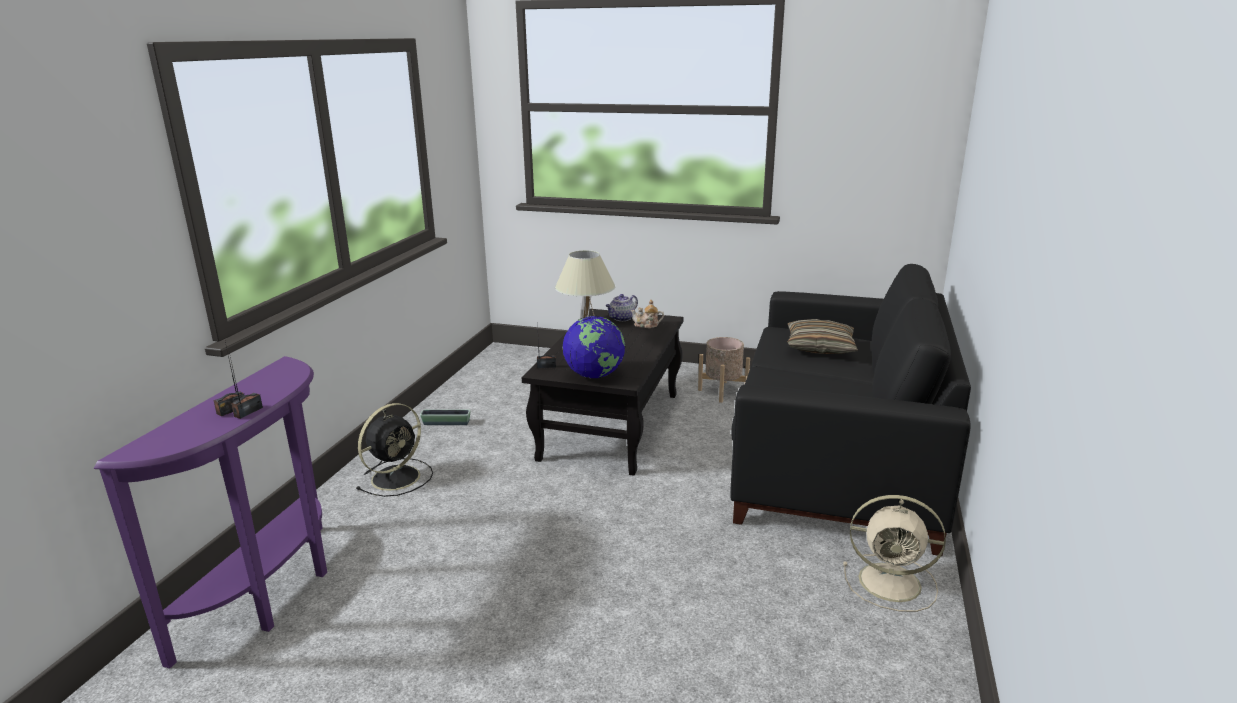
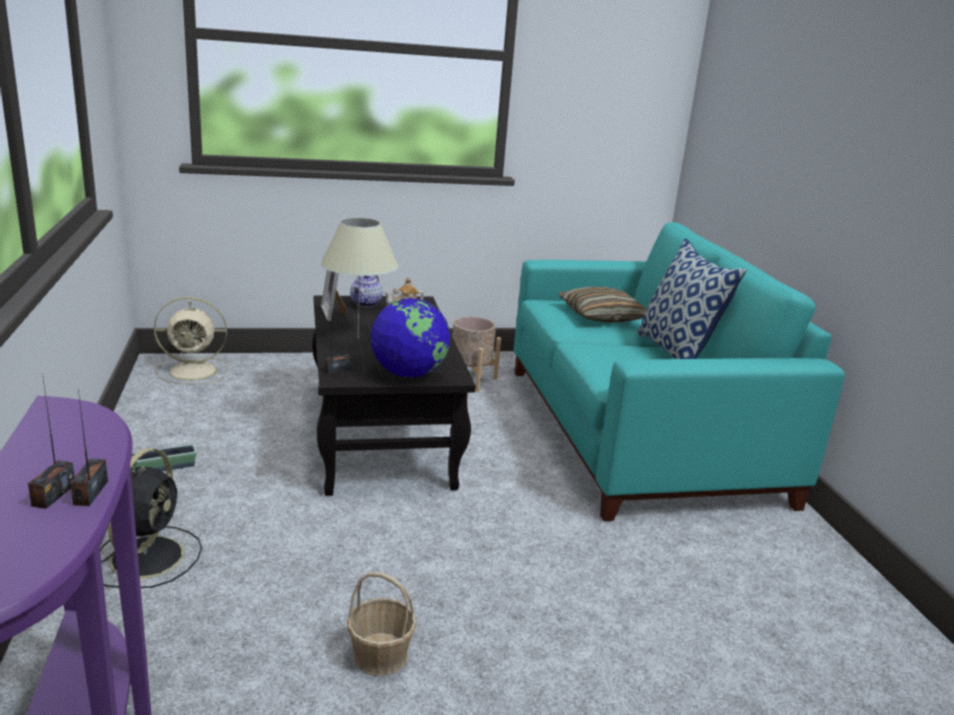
camera: 30 degrees left, 0 degrees up
(482, 573) = (380, 655): none -> basket
(836, 458) = (637, 432): black sofa -> turquoise sofa
(857, 388) = (677, 353): none -> pillow
(892, 583) = (790, 547): beige fan -> beige fan (195, 371)

